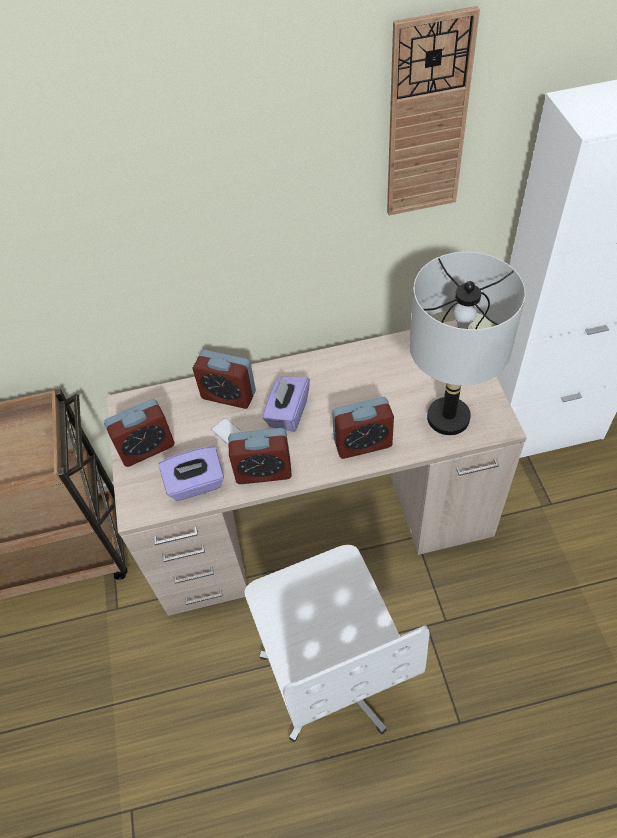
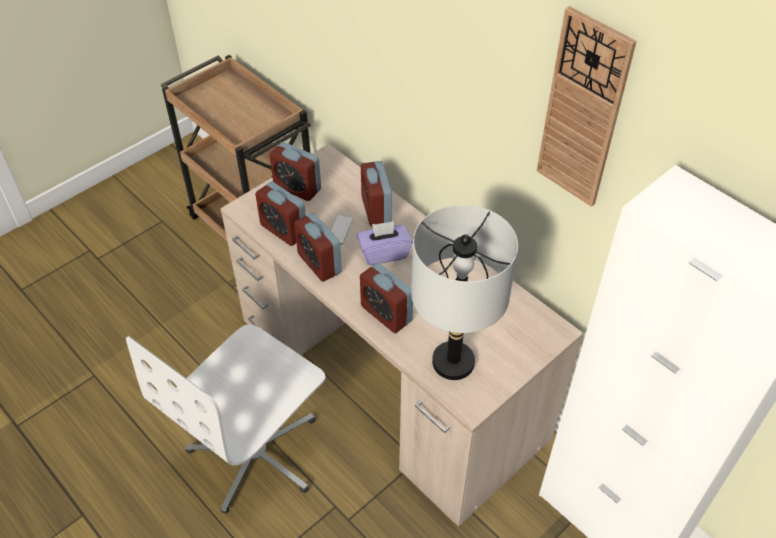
camera: 55 degrees right, 5 degrees down
(196, 484) = (283, 230): purple tissue box -> alarm clock

